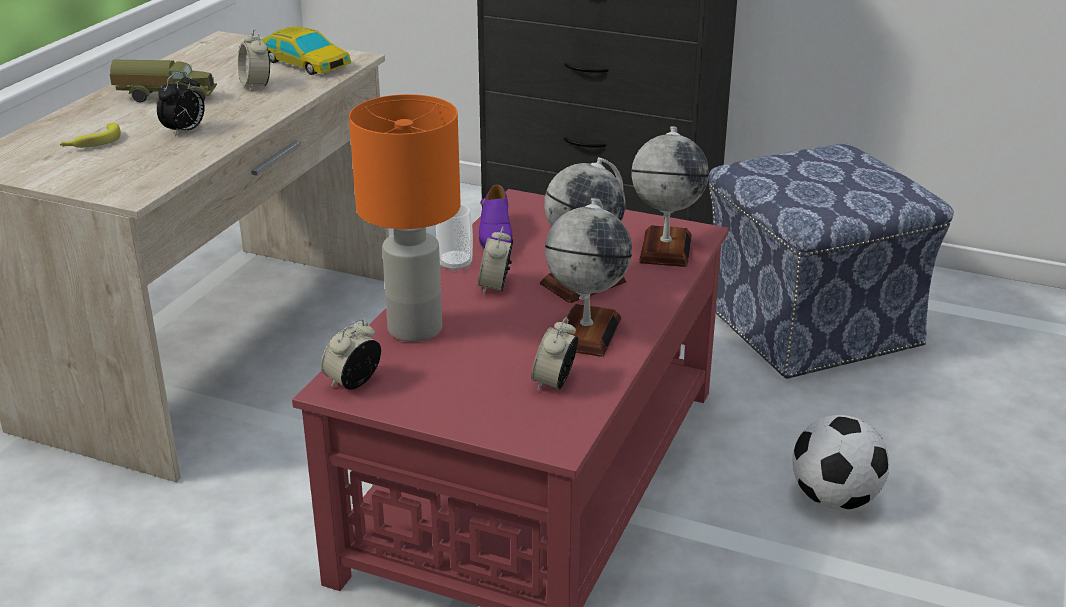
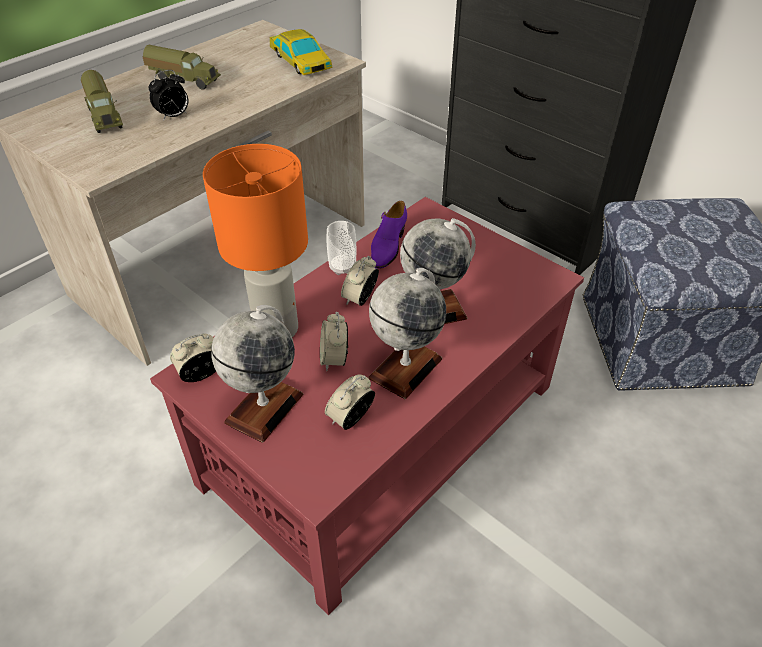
camera: 20 degrees right, 15 degrees up
(91, 143) = (105, 116): banana -> toy truck
(256, 85) = (253, 78): alarm clock -> alarm clock (334, 359)
(665, 248) = (518, 289): globe -> globe (264, 407)
(834, 499) = (606, 523): football -> none

